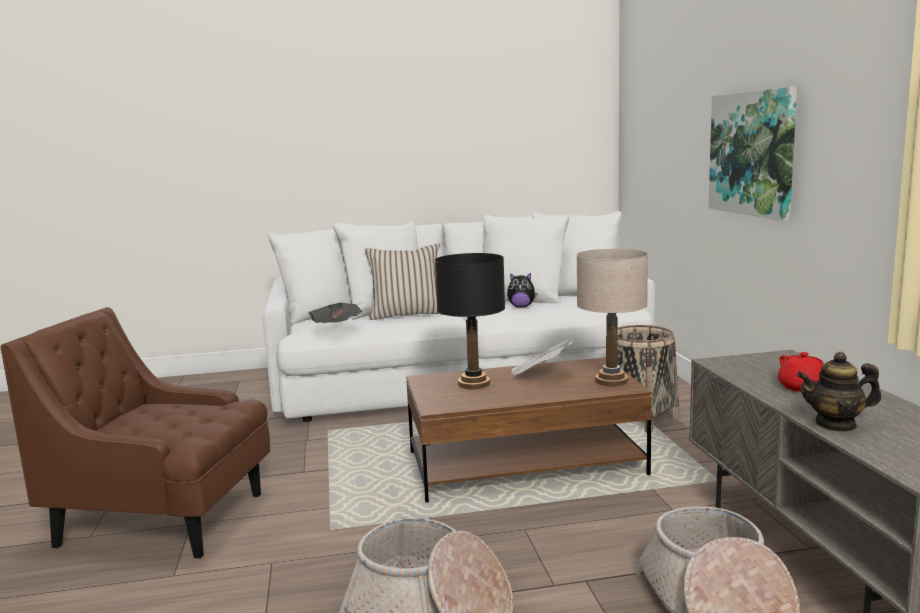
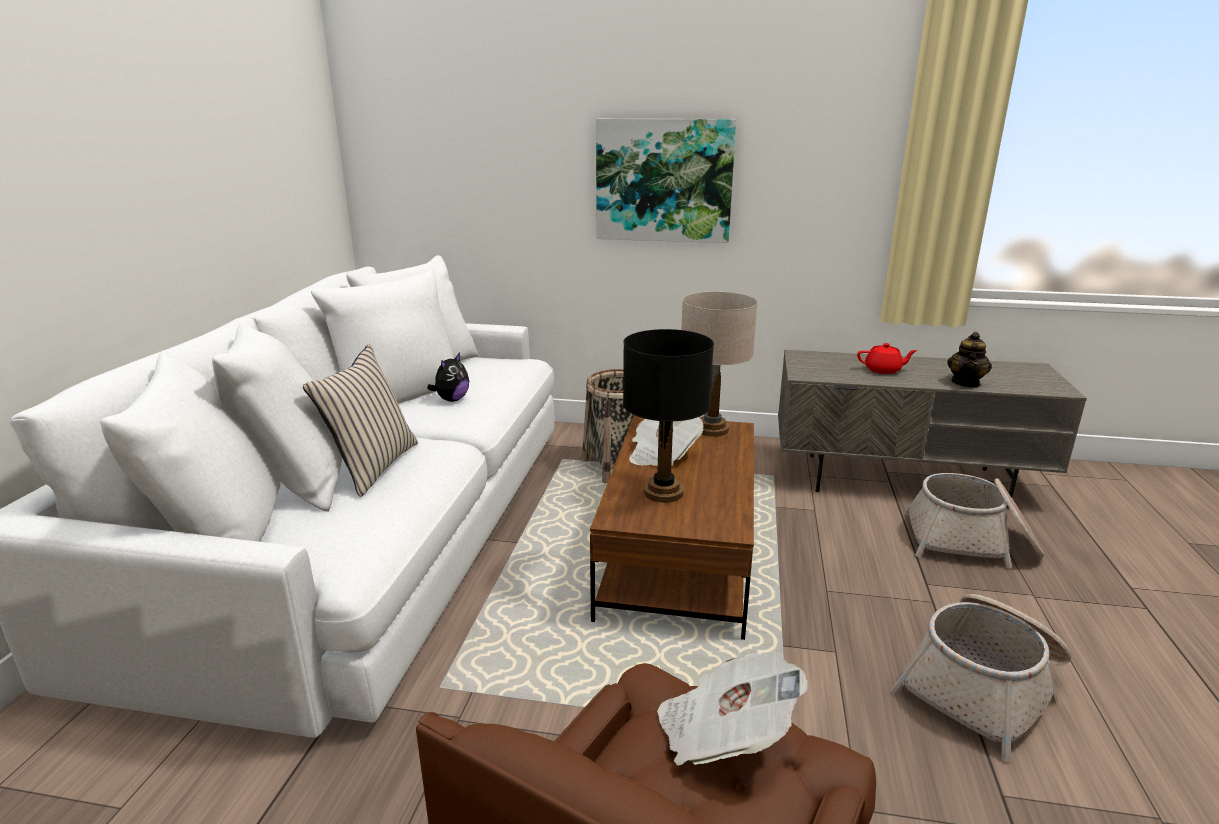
camera: 70 degrees left, 10 degrees up
(336, 328) = (365, 531): newspaper -> newspaper (724, 734)

